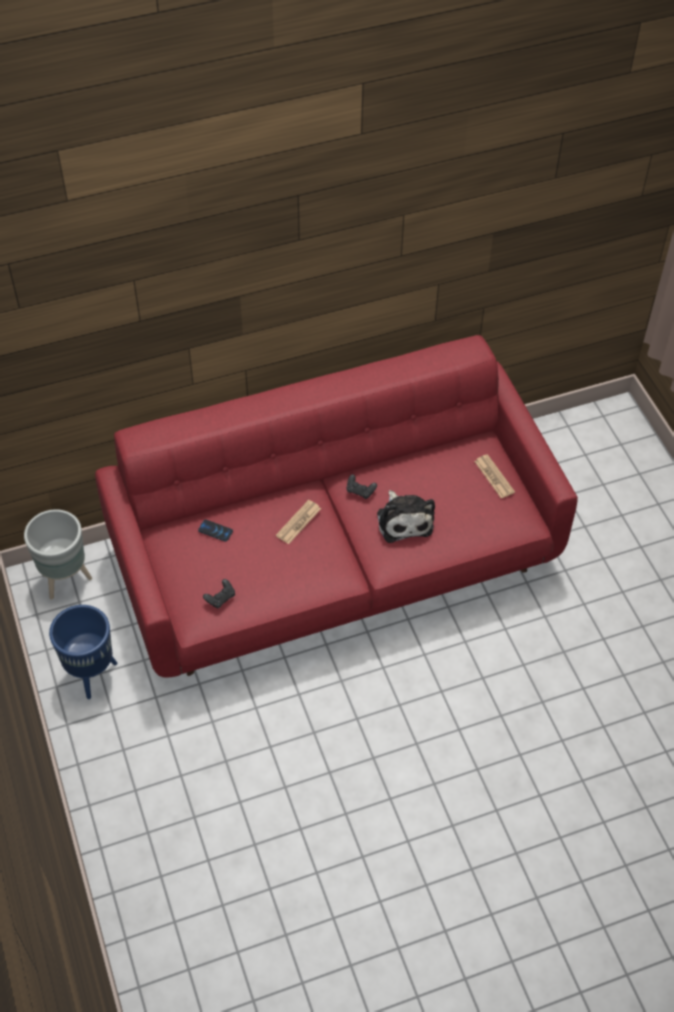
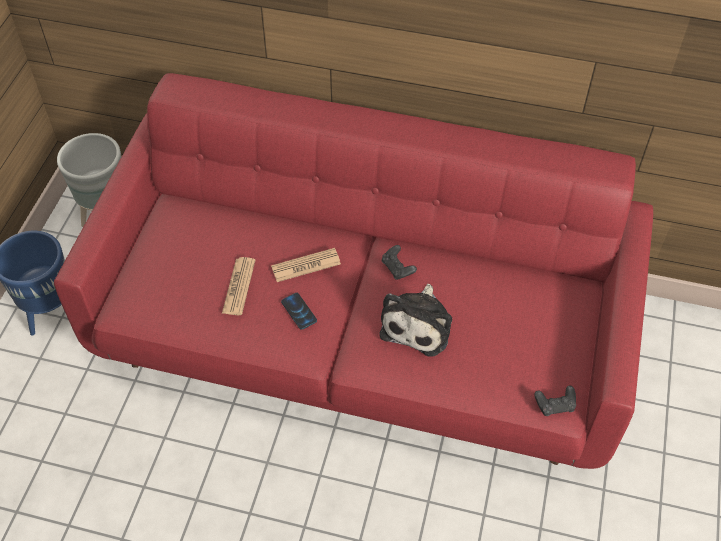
camera: 35 degrees right, 0 degrees up
(215, 531) = (219, 230): phone -> phone (299, 311)
(220, 598) = (165, 299): black game controller -> black game controller (555, 405)
(494, 477) = (559, 332): newspaper -> newspaper (239, 286)

